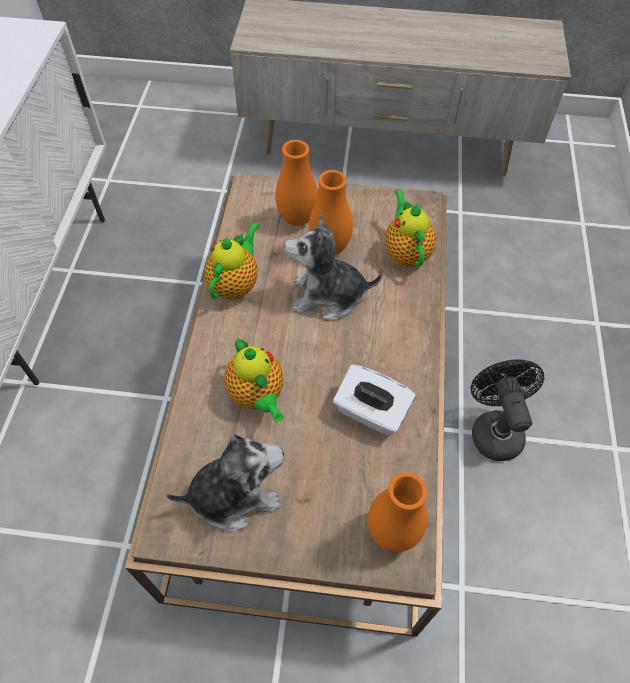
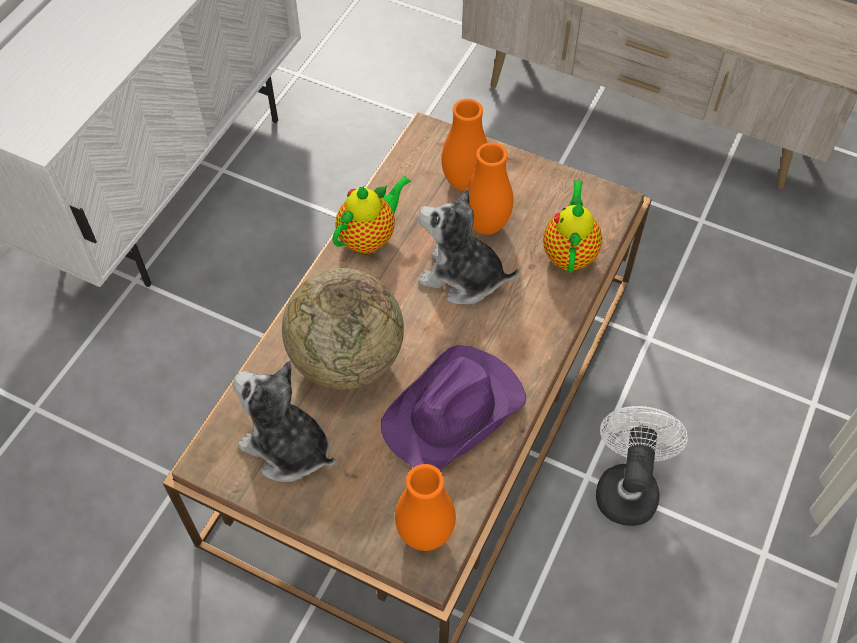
camera: 20 degrees right, 0 degrees up
(235, 494) = (287, 448): plush toy -> plush toy turned 150 degrees counterclockwise
(257, 396) = (346, 359): teapot -> globe
(371, 412) = (455, 411): white tissue box -> purple hat
(494, 429) = (627, 486): black fan -> white fan

